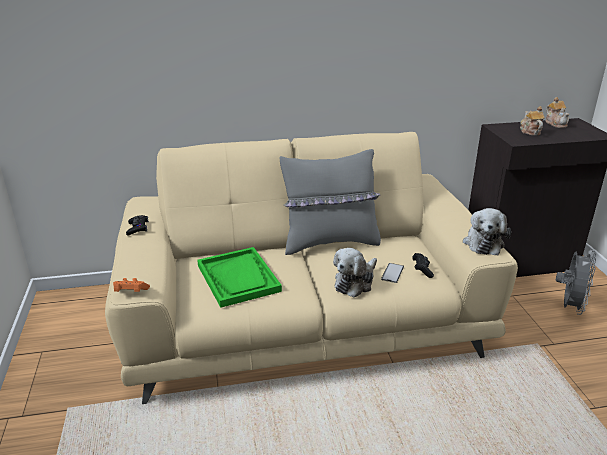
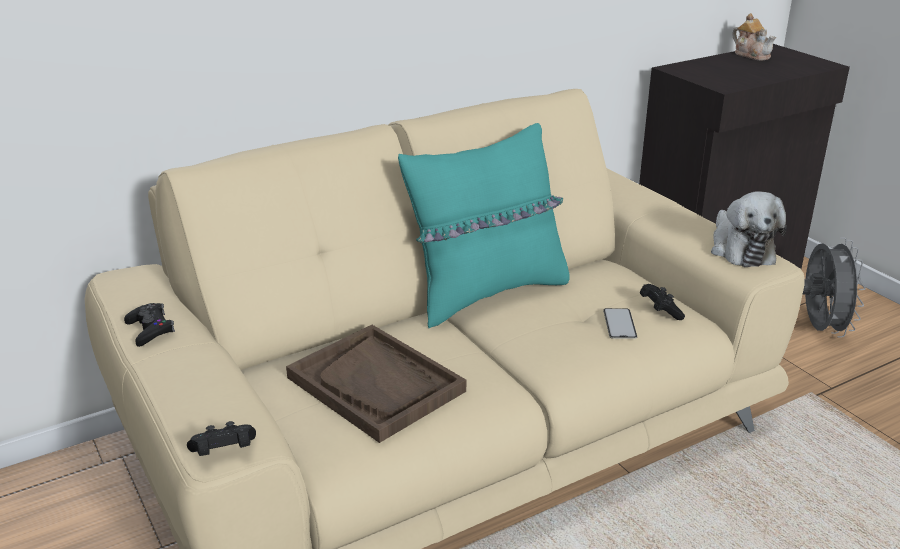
camera: 20 degrees left, 0 degrees up
(130, 293) = (224, 452): orange game controller -> black game controller
(238, 278) = (376, 384): green tray -> brown tray
(330, 242) = (487, 293): grey pillow -> turquoise pillow
(355, 282) = (572, 350): plush toy -> none
(529, 131) = (728, 70): teapot -> none

